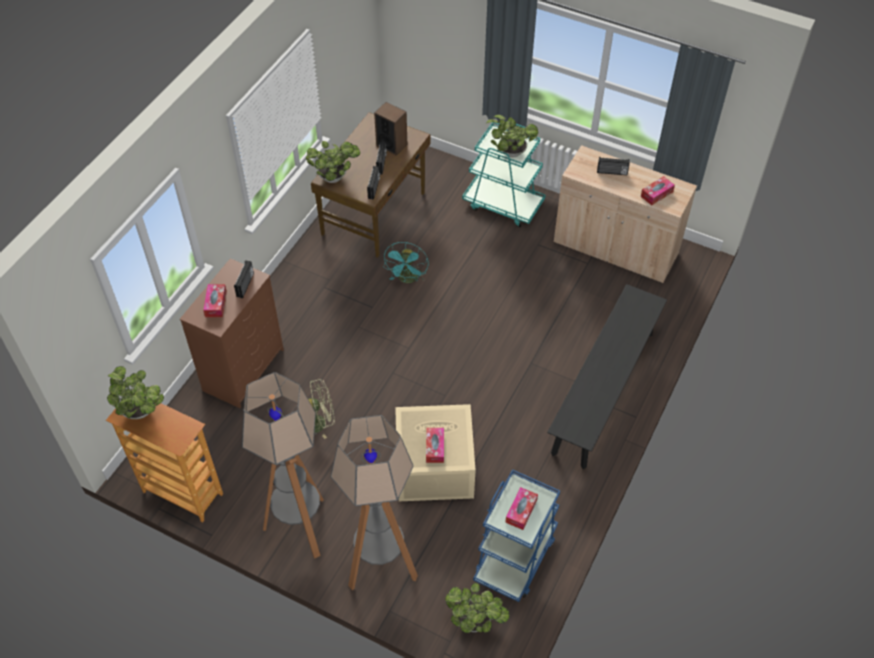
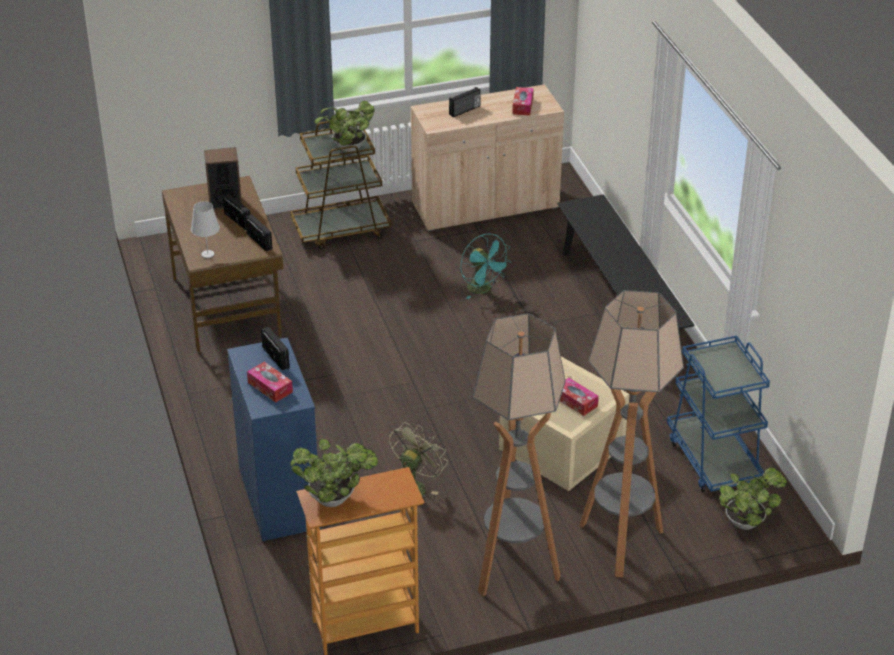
camera: 45 degrees left, 15 degrees down
(244, 369) = (279, 498): brown dresser -> blue dresser
(335, 177) = (207, 254): potted plant -> white table lamp
(408, 280) = (336, 334): turquoise fan -> turquoise fan (483, 290)
(503, 204) = (341, 230): turquoise cart -> brown cart
(521, 511) = (726, 370): tissue box -> none

